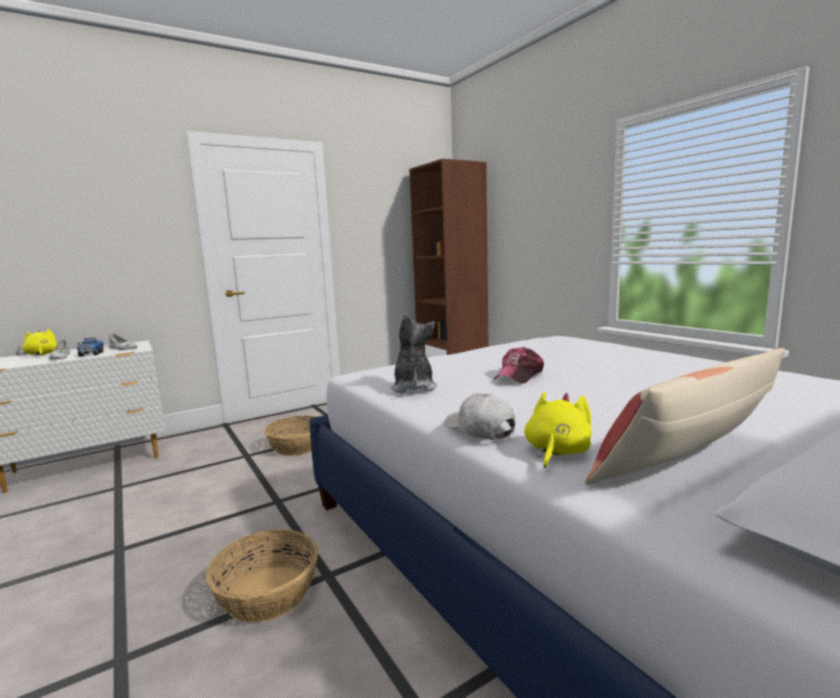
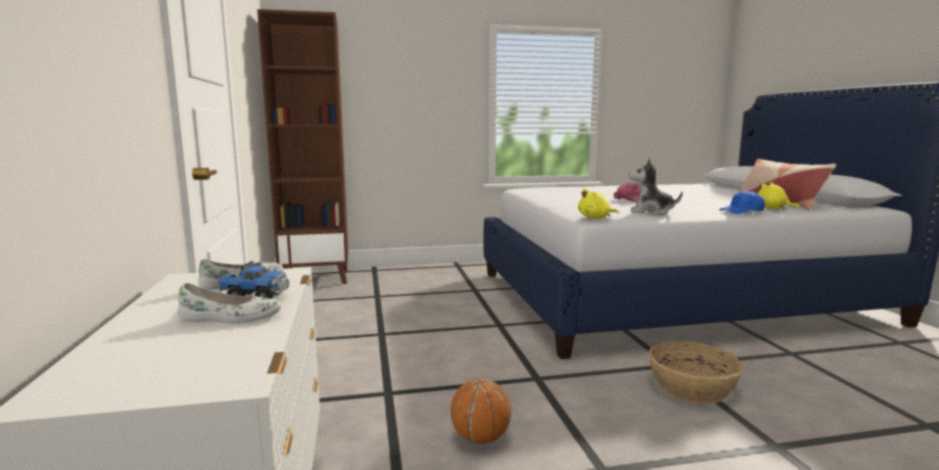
camera: 70 degrees left, 0 degrees up
(41, 354) = (127, 341): yellow plush toy -> yellow plush toy (596, 218)
(178, 496) = (480, 438): none -> basketball
(297, 446) = (395, 362): basket -> none
(479, 429) = (742, 211): white cap -> blue cap

